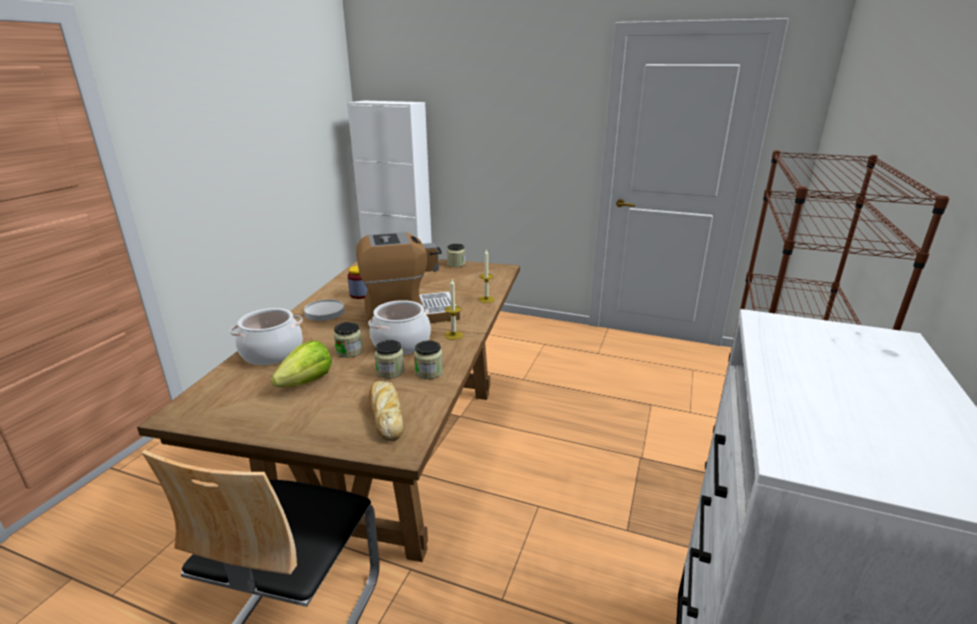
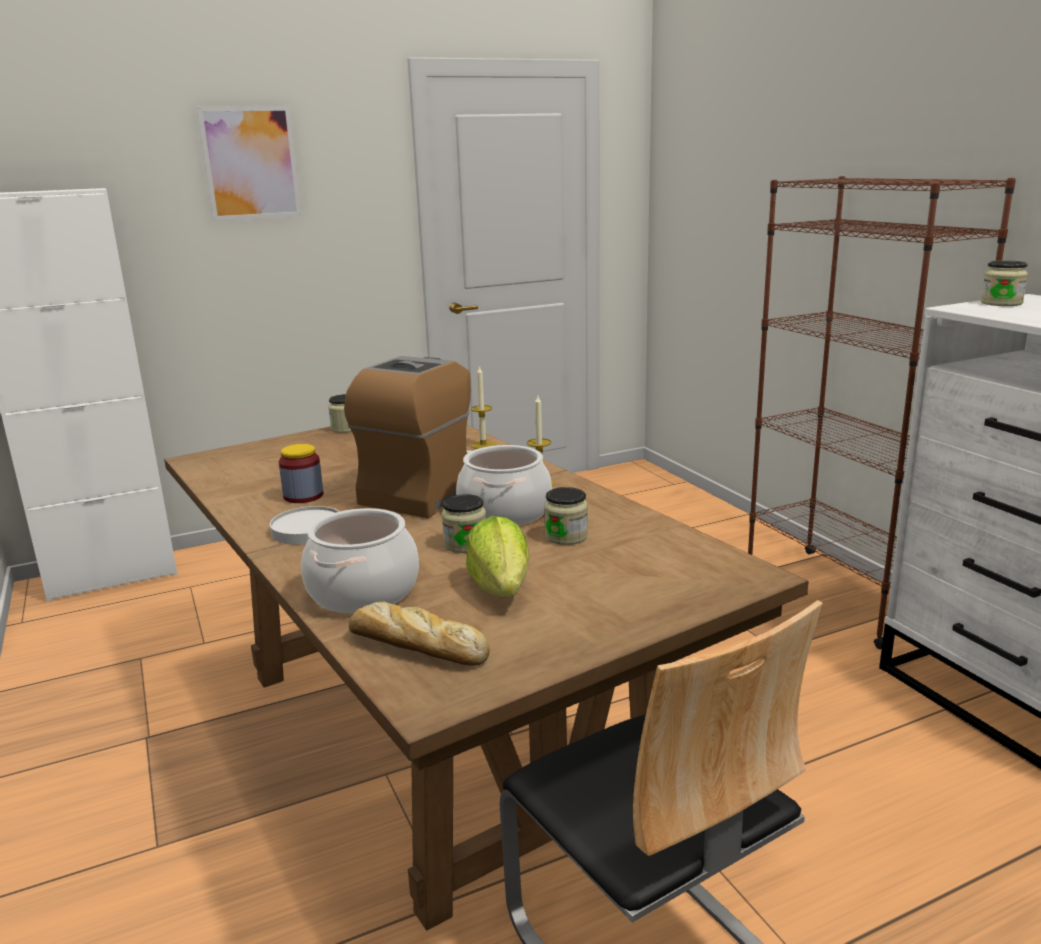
camera: 45 degrees left, 5 degrees down
(386, 414) = (666, 564): bread -> bread (415, 646)
(429, 372) = (605, 518): jar -> jar (1001, 303)
(502, 92) = (250, 163): none -> picture

